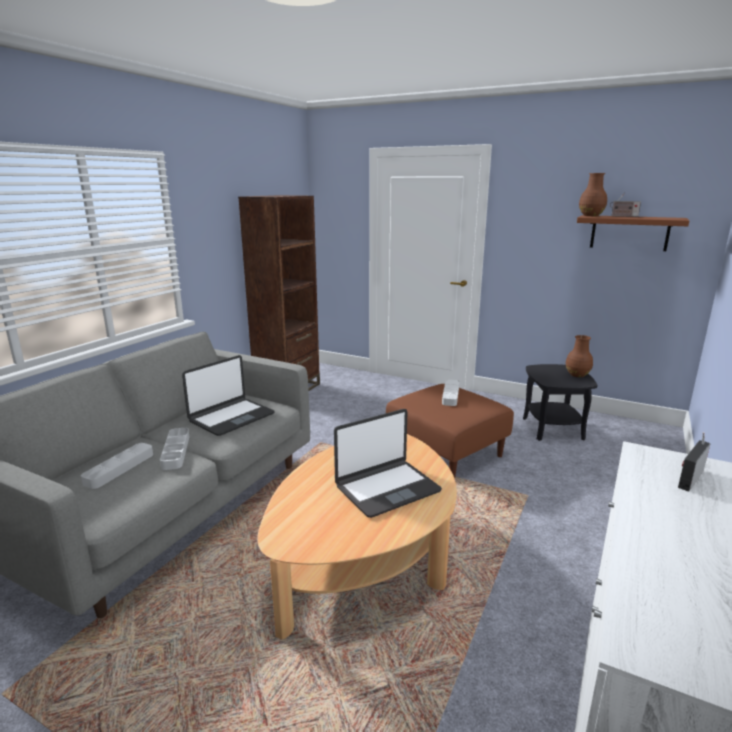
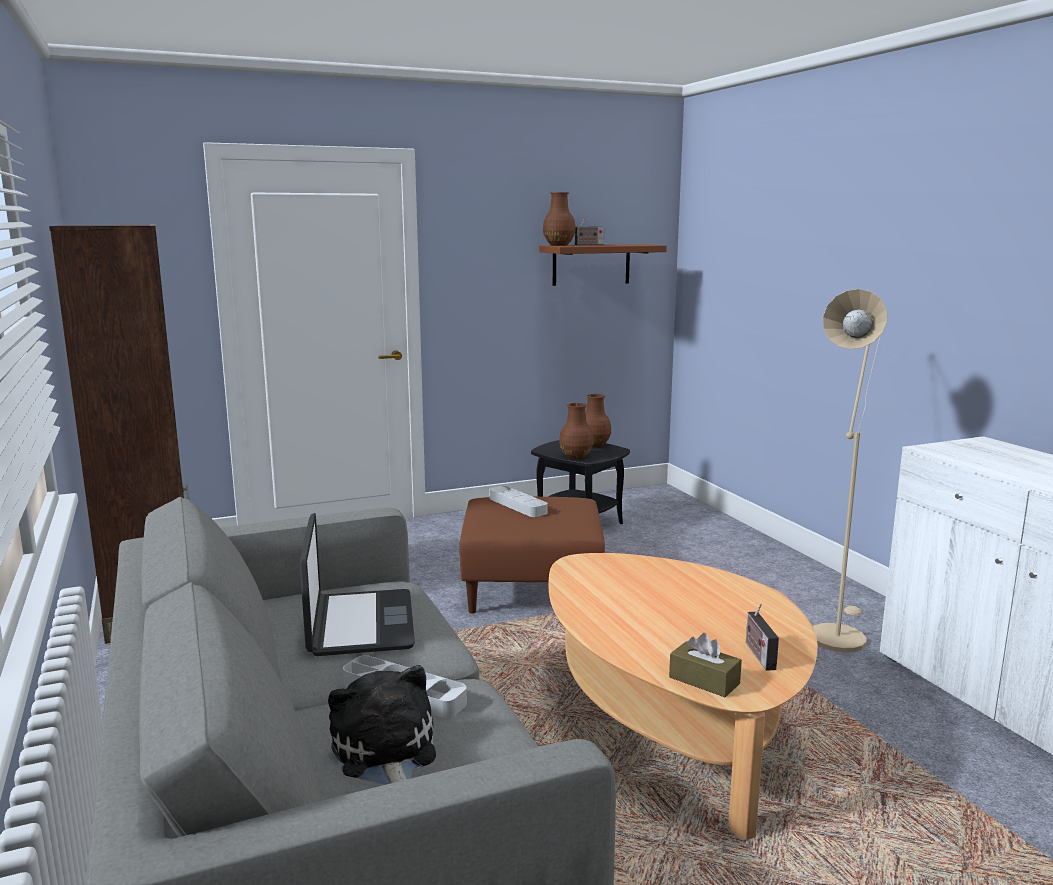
camera: 50 degrees left, 5 degrees down
(119, 468) = (384, 754): grey tray -> plush toy
(284, 525) = (704, 680): none -> brown tissue box
(386, 488) = (695, 603): laptop -> none
(544, 378) = (576, 457): none -> brown vase
(590, 587) = (837, 634): none -> beige floor lamp
(690, 477) = (983, 452): radio -> radio (758, 654)

